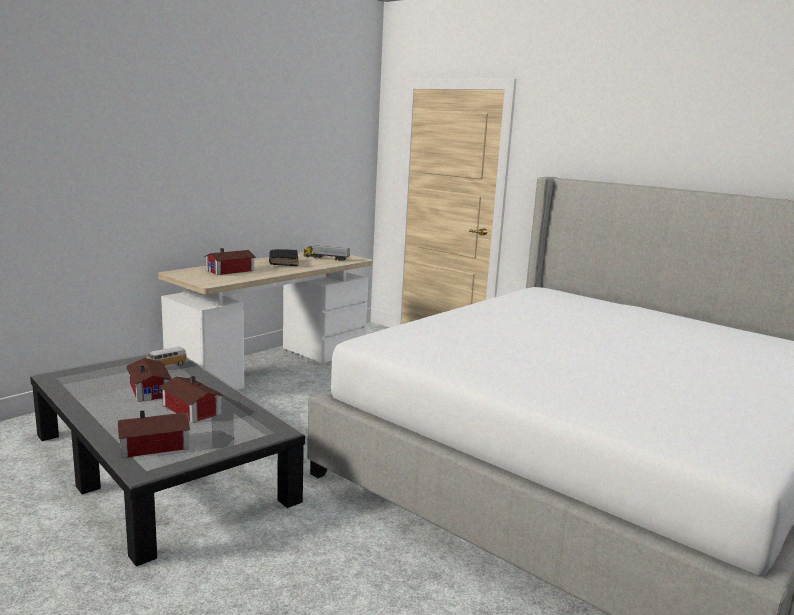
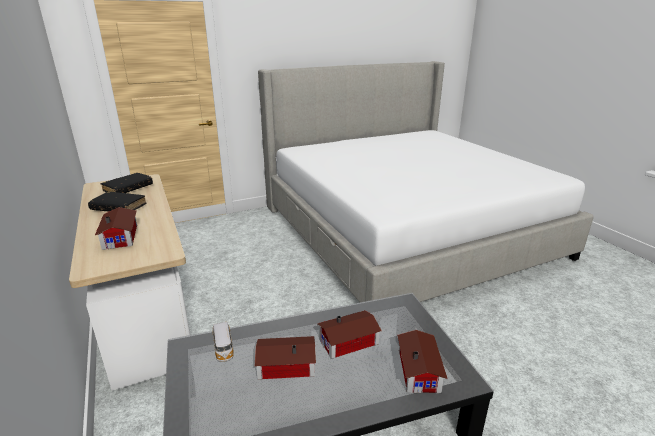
camera: 65 degrees left, 10 degrees up
(326, 258) = (128, 188): toy truck -> black book

